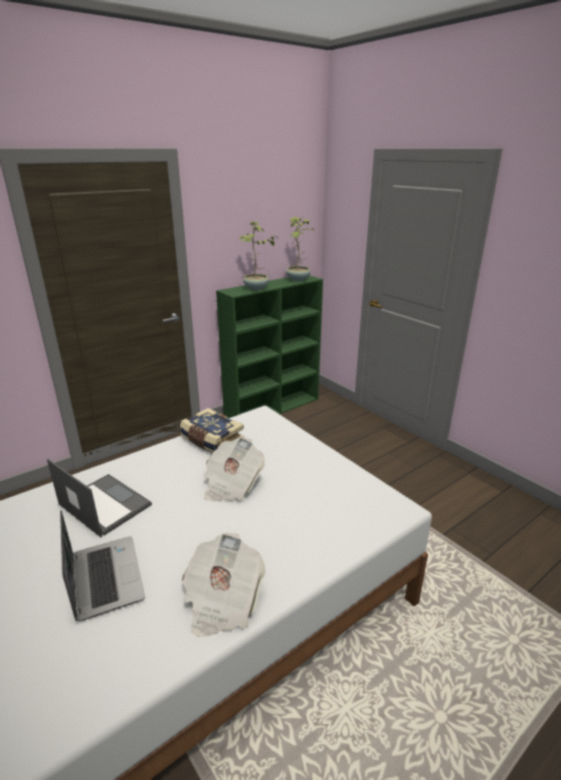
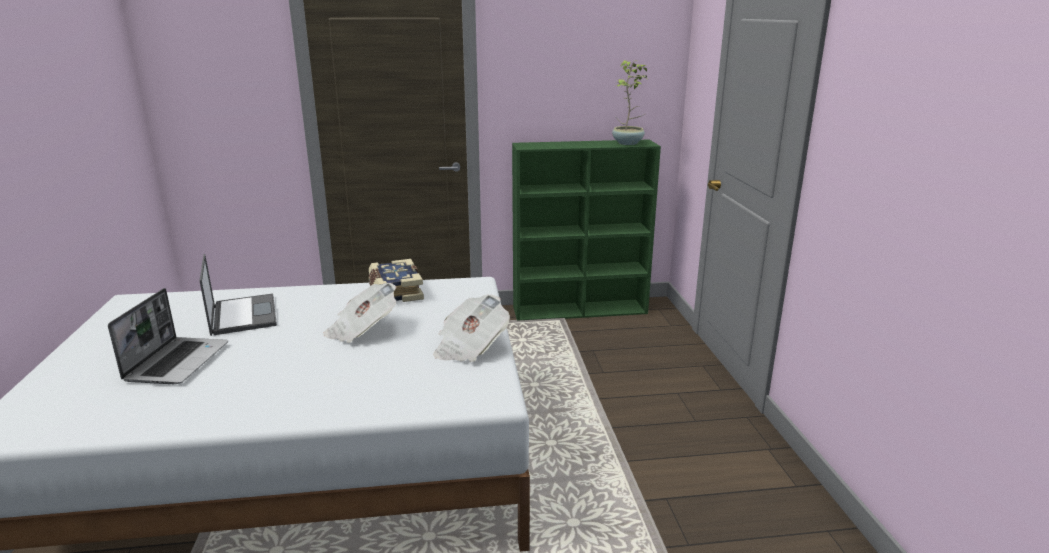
camera: 30 degrees right, 5 degrees down
(222, 601) = (232, 407): newspaper -> newspaper (470, 347)
(256, 288) = (559, 145): potted plant -> none

